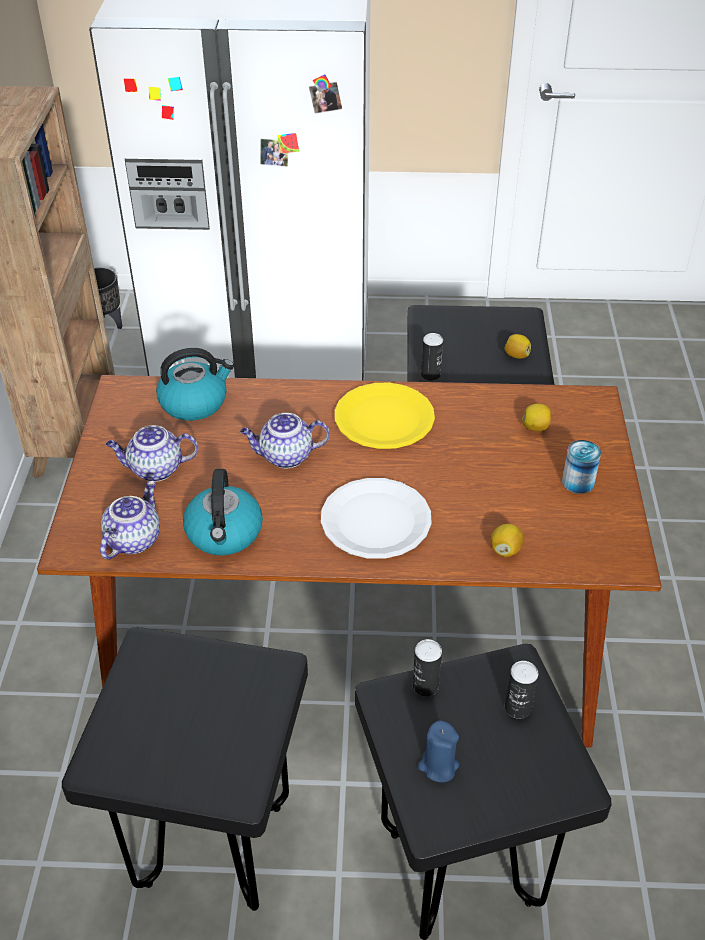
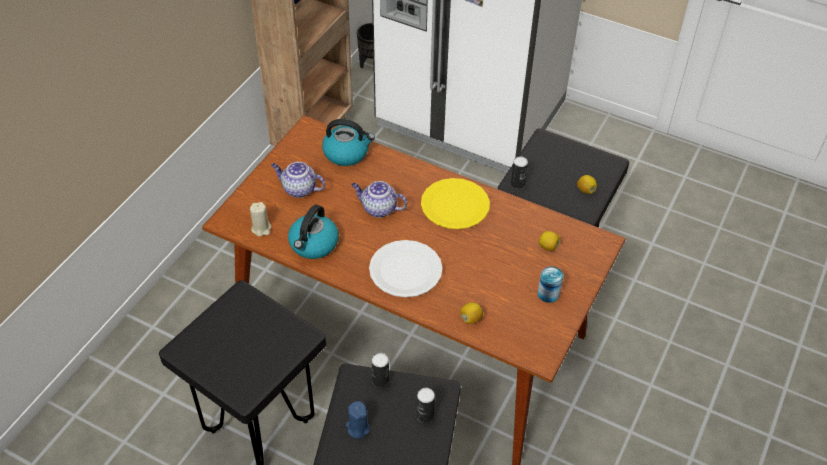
camera: 25 degrees right, 5 degrees up
(132, 539) = (261, 228): teapot -> beige candle

